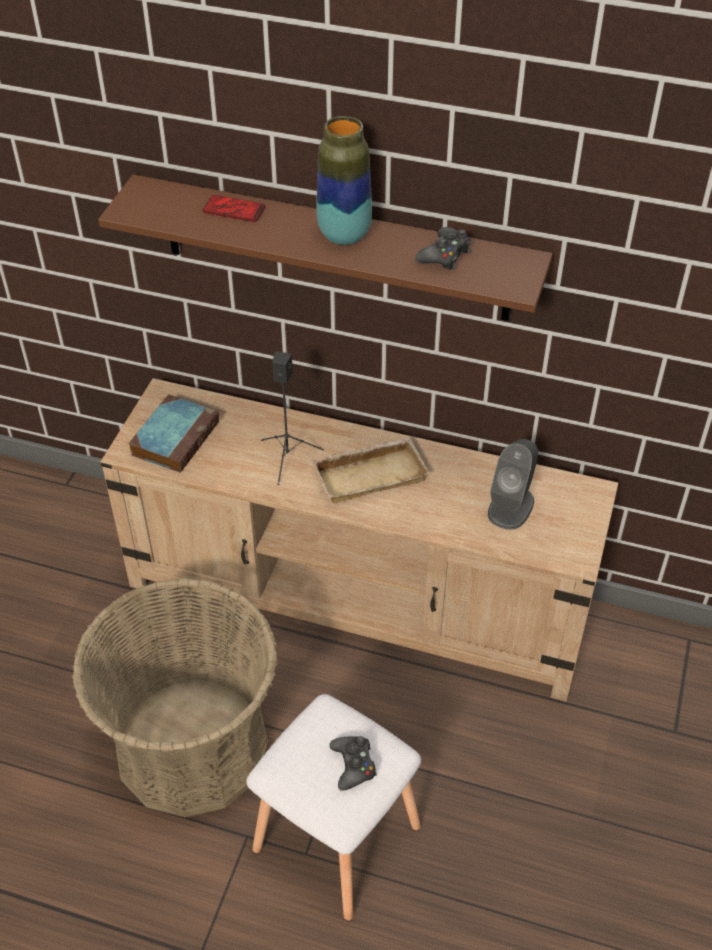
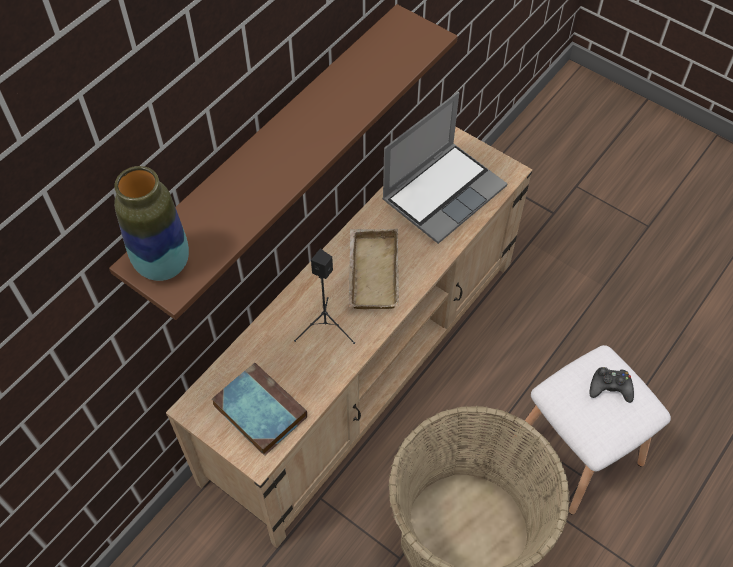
camera: 70 degrees left, 10 degrees up
(234, 209) = (223, 196): phone -> none
(344, 235) = (306, 125): vase -> vase (163, 264)
(444, 255) = (369, 68): black game controller -> none
(511, 506) = (443, 192): grey speaker -> laptop

